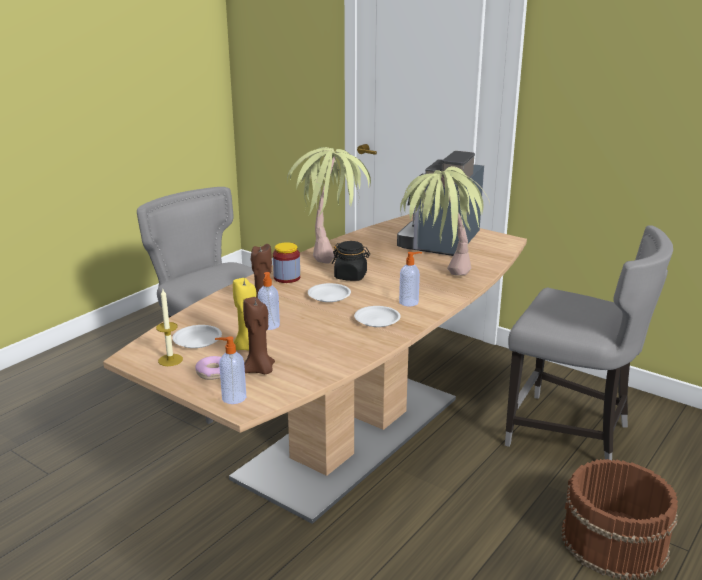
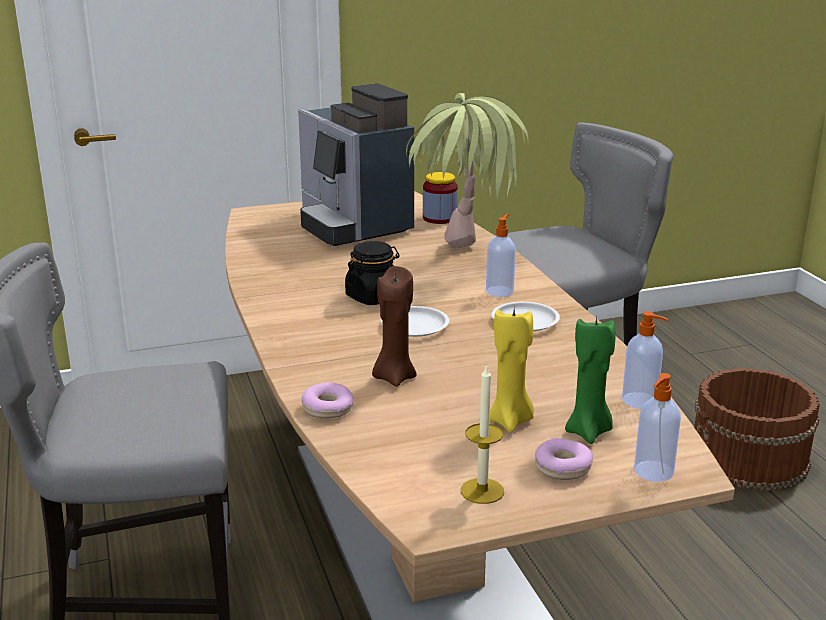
camera: 55 degrees left, 0 degrees up
(197, 340) = (437, 452): white plate -> none
(212, 305) = (327, 409): none -> donut
(259, 370) = (589, 432): brown candle -> green candle
(269, 326) = (457, 388): soap dispenser -> soap dispenser (640, 401)
(287, 278) = (313, 334): jar -> jar (440, 218)
(331, 252) = (275, 285): potted plant -> none

